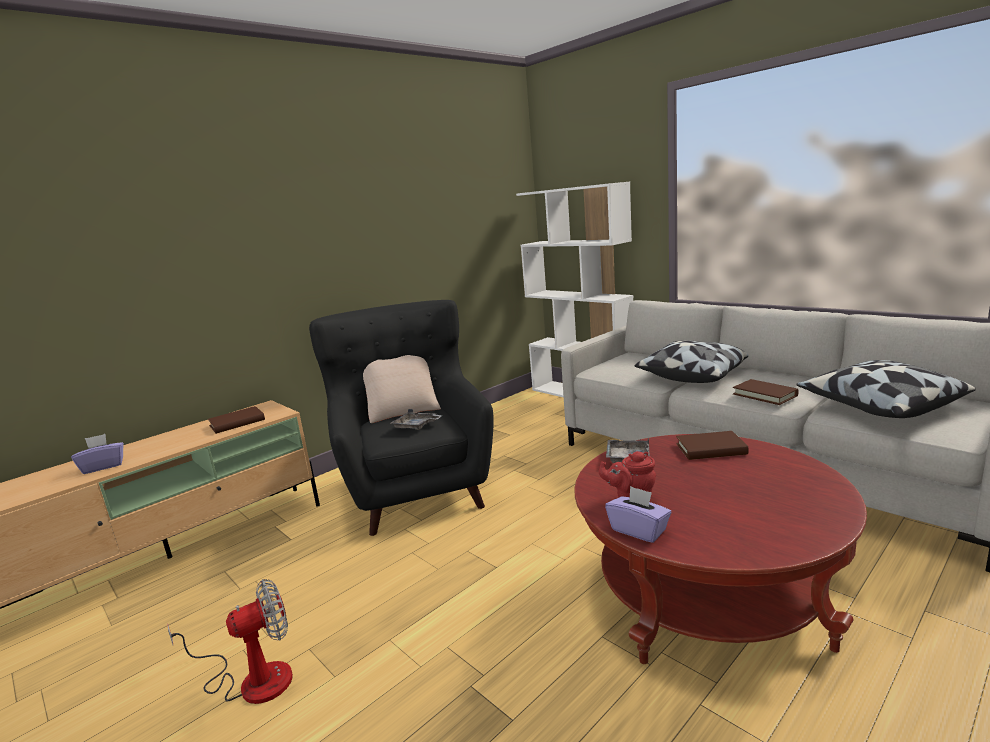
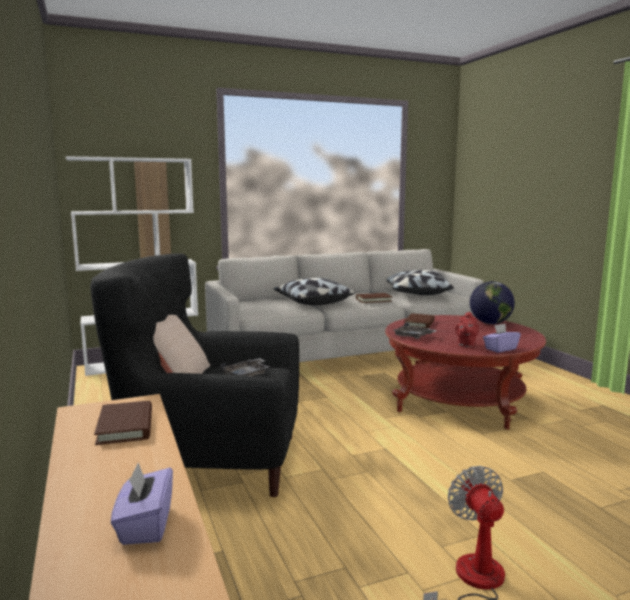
camera: 70 degrees left, 5 degrees down
(813, 499) = (490, 323): none -> globe

